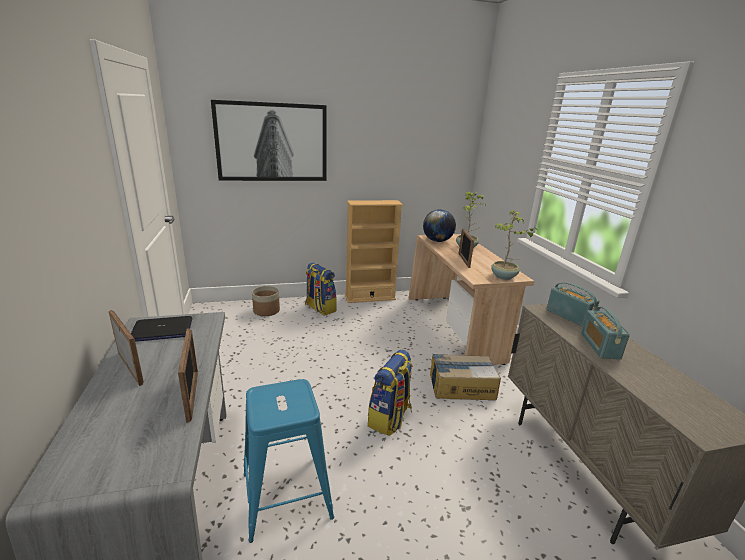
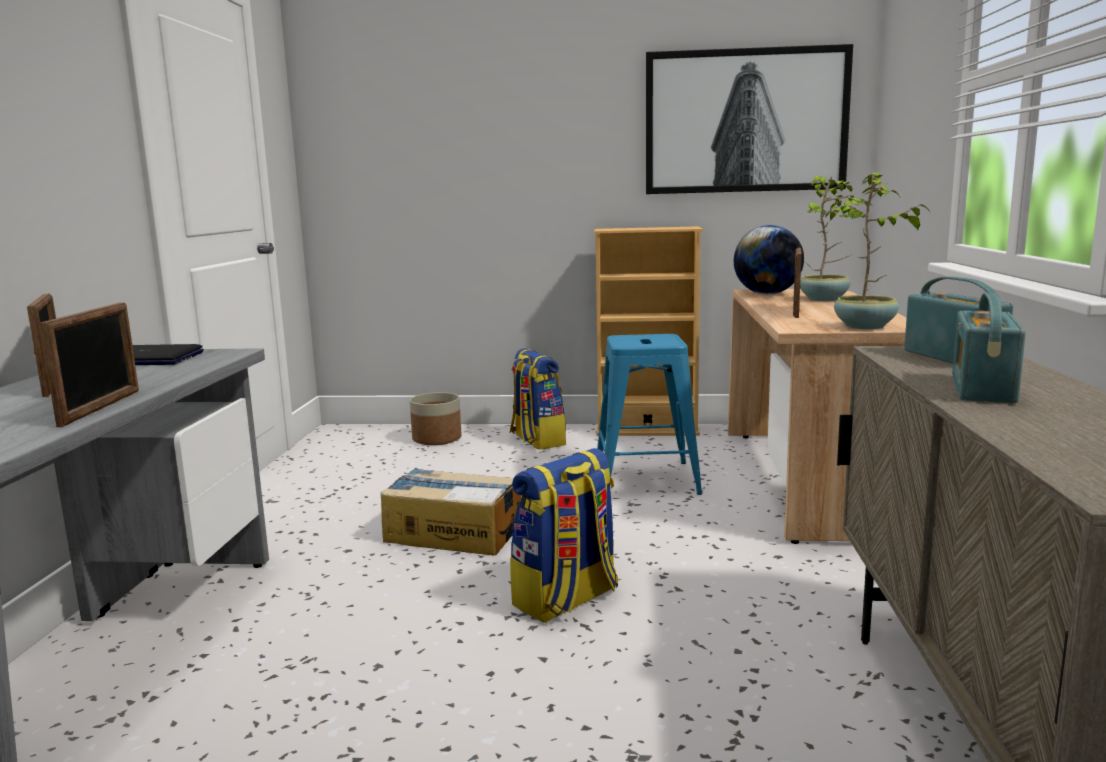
camera: 20 degrees right, 10 degrees down
(272, 142) = (457, 127): picture -> picture (745, 121)
(287, 495) = (292, 679): blue stool -> blue stool (646, 479)
(461, 386) = (759, 568): cardboard box -> cardboard box (453, 532)

